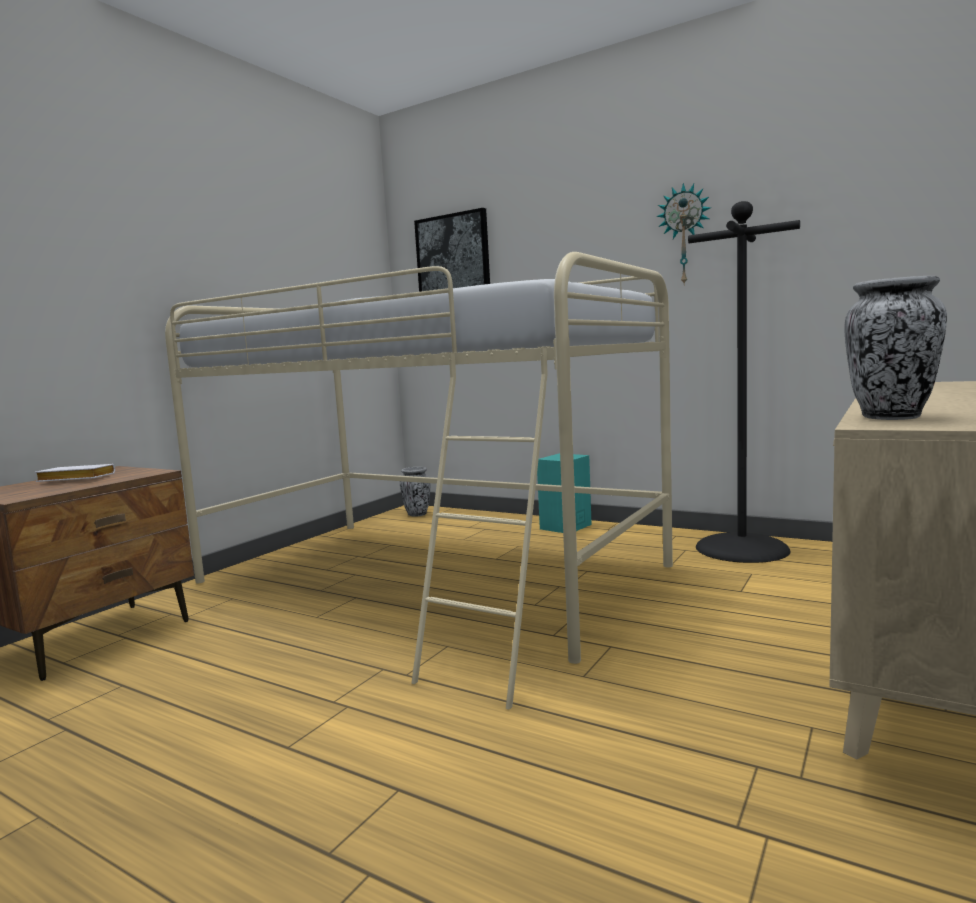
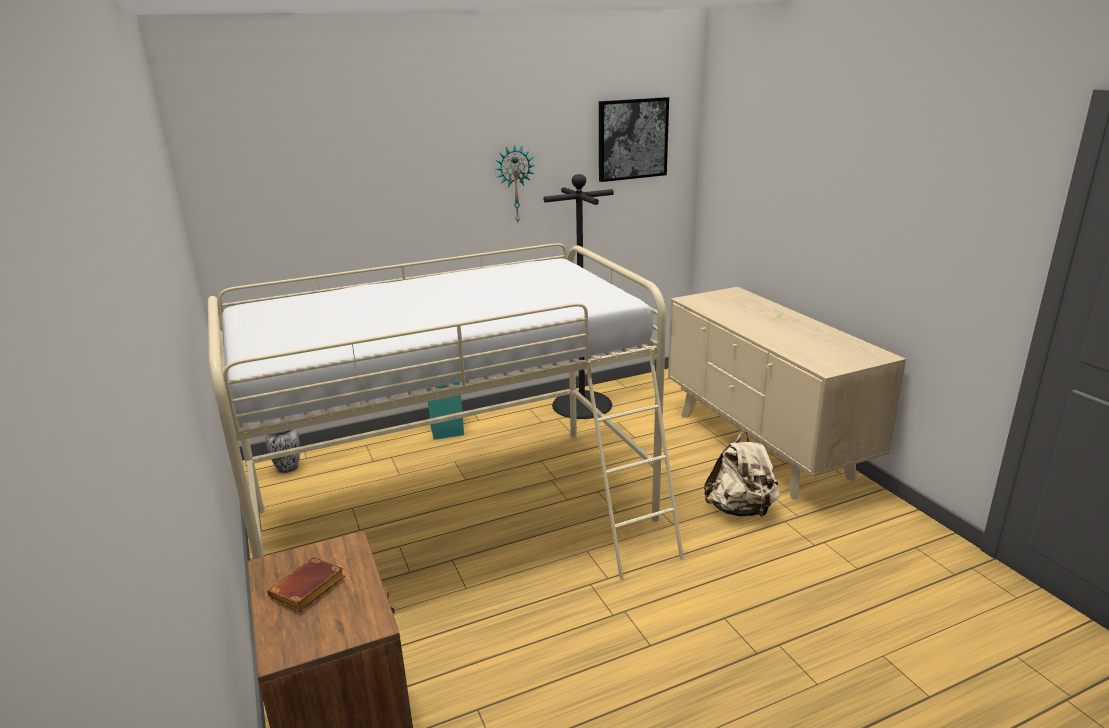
camera: 55 degrees left, 15 degrees up
(74, 479) = (307, 591): white book -> brown book
(453, 257) = (281, 197): picture -> picture (632, 139)
(713, 713) = (740, 509): none -> beige backpack
(891, 417) = (811, 359): vase -> none

